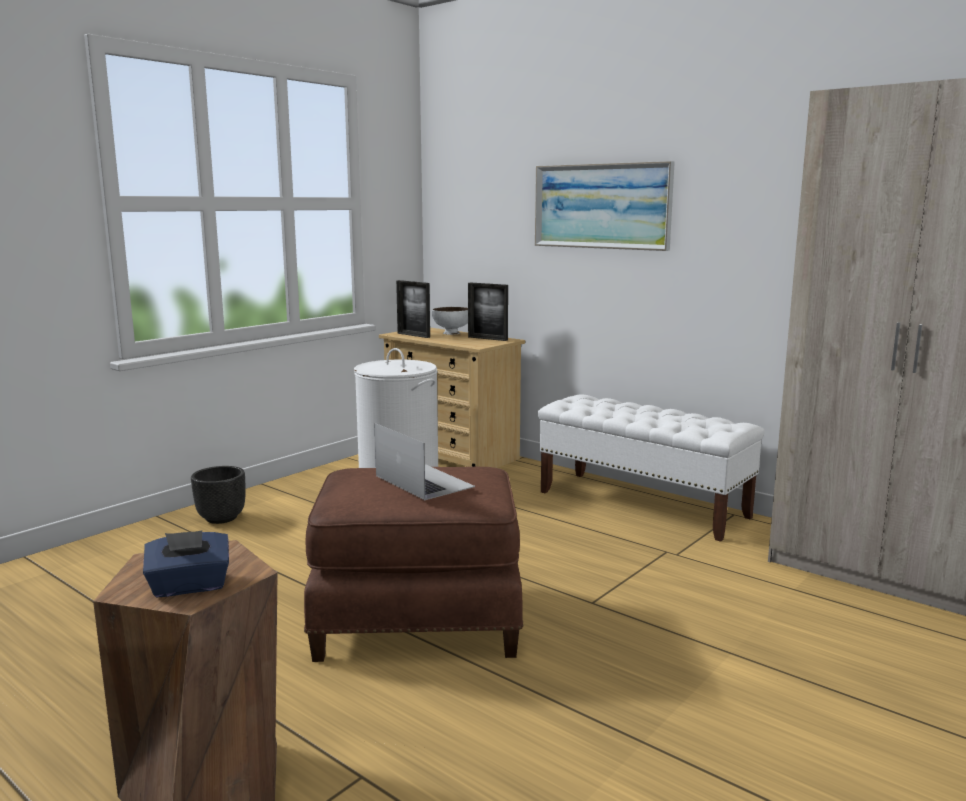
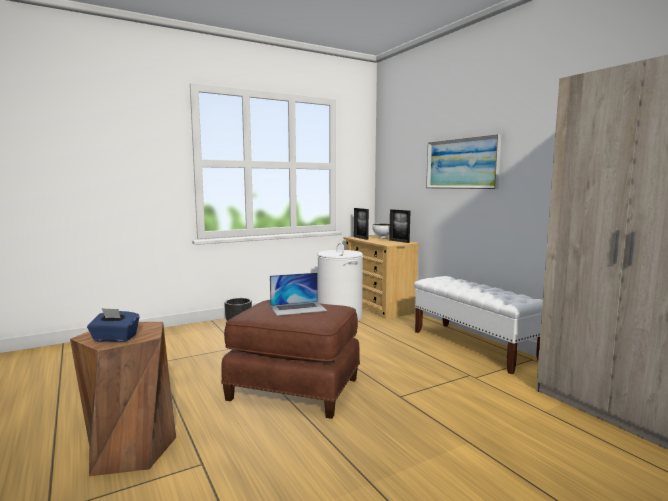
camera: 20 degrees right, 5 degrees down
(423, 481) = (298, 308): laptop -> laptop turned 90 degrees clockwise

